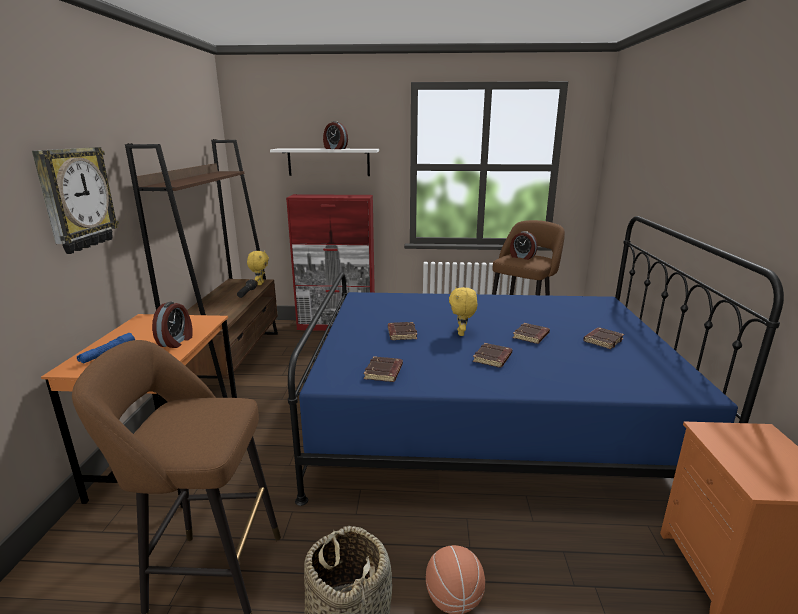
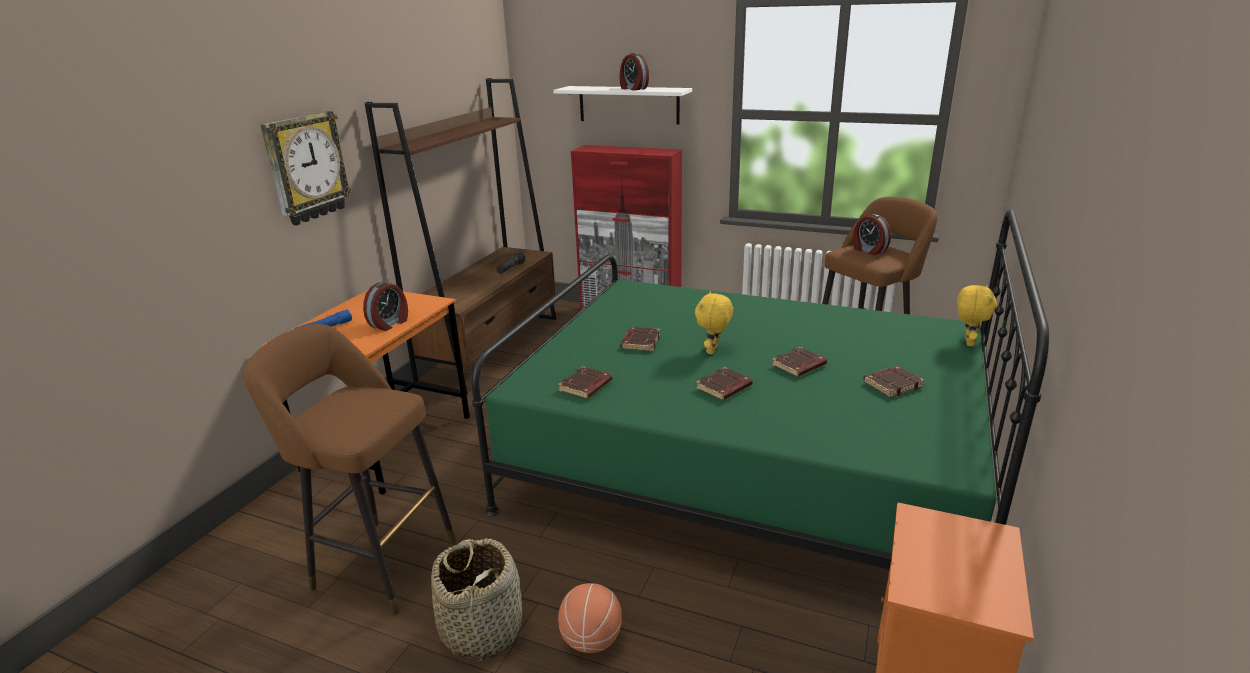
camera: 20 degrees right, 5 degrees up
(260, 284) = (533, 257): yellow plush toy -> yellow plush toy (967, 342)
(485, 421) = (746, 464): blue bed -> green bed

